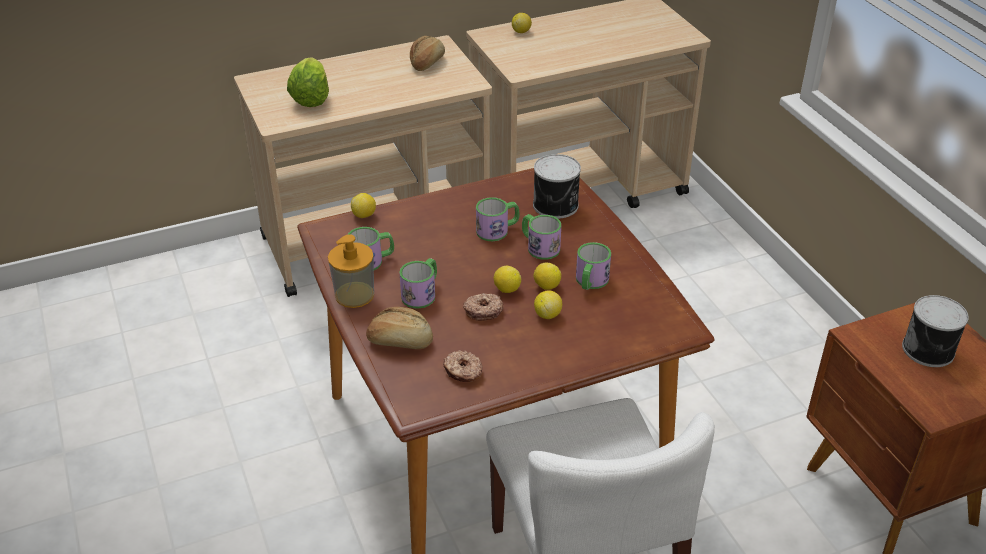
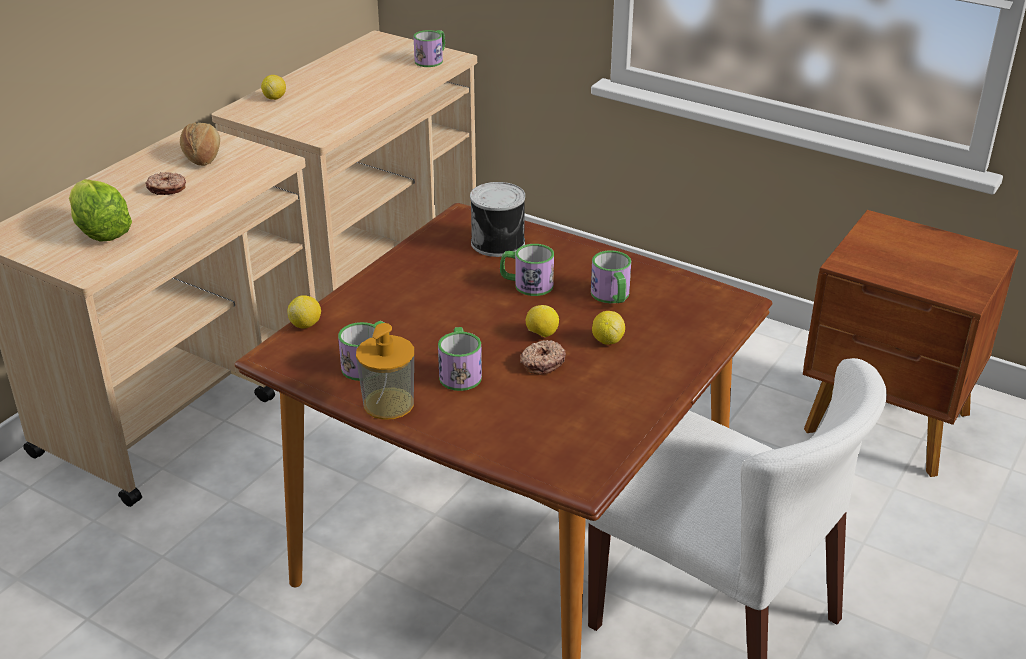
camera: 35 degrees left, 5 degrees down
(400, 341) = (491, 425): bread -> none
(463, 372) = (589, 425): donut -> donut (167, 189)
(497, 230) = (467, 285): mug -> mug (432, 60)
(546, 286) = (576, 316): lemon -> none
(929, 350) = (909, 252): can -> none

